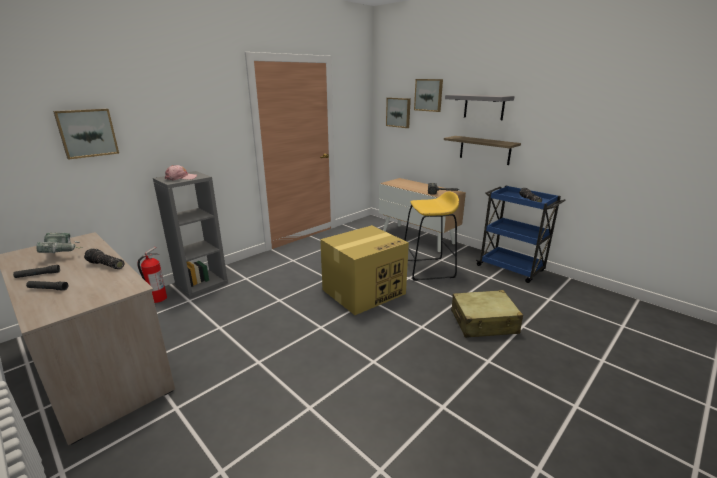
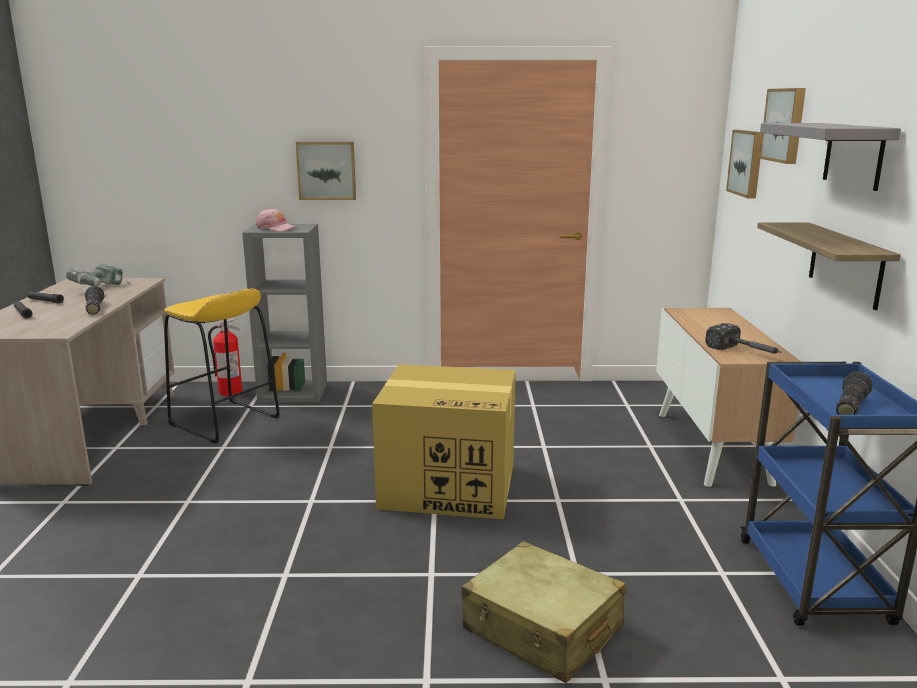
camera: 45 degrees right, 5 degrees down
(87, 133) = (189, 155): picture -> picture (326, 170)
(428, 269) = (621, 502): yellow stool -> yellow stool (224, 421)

